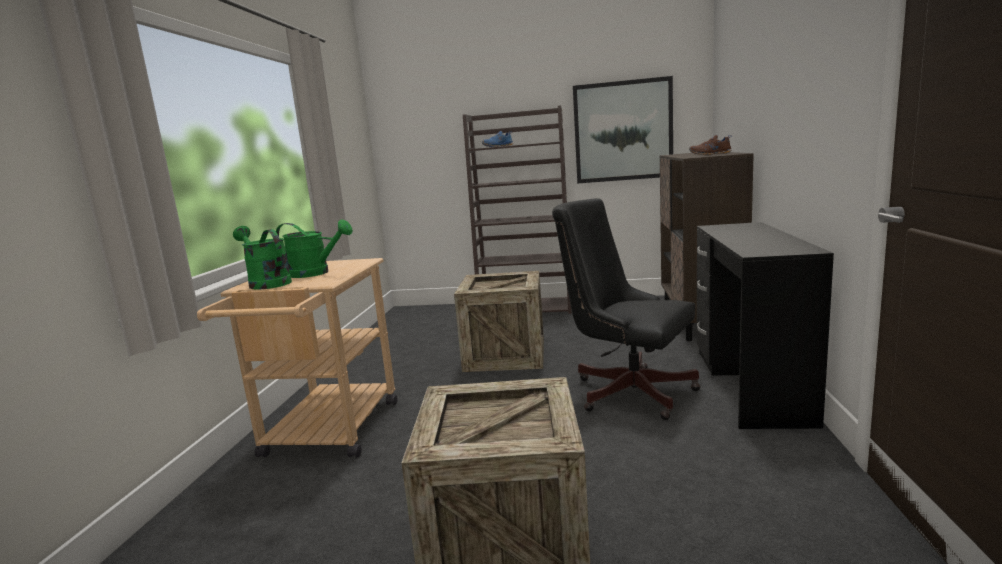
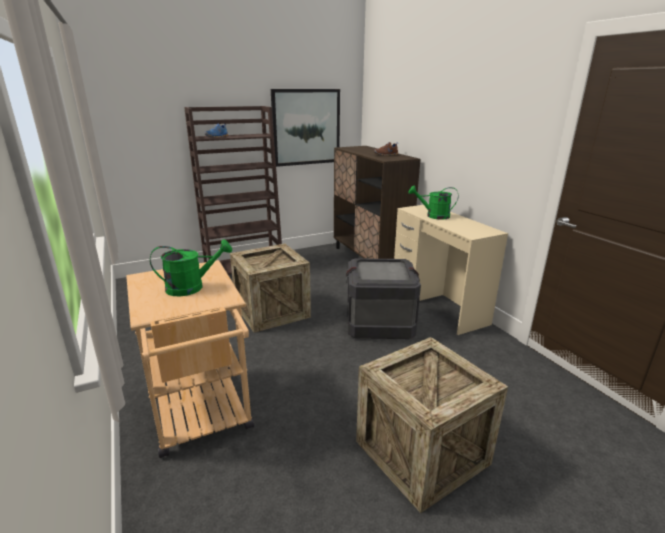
camera: 35 degrees left, 10 degrees up
(266, 283) = (167, 308): green watering can -> green watering can (433, 216)
(626, 390) = (379, 323): black office chair -> crate
(750, 385) = (438, 304): black desk -> beige desk

